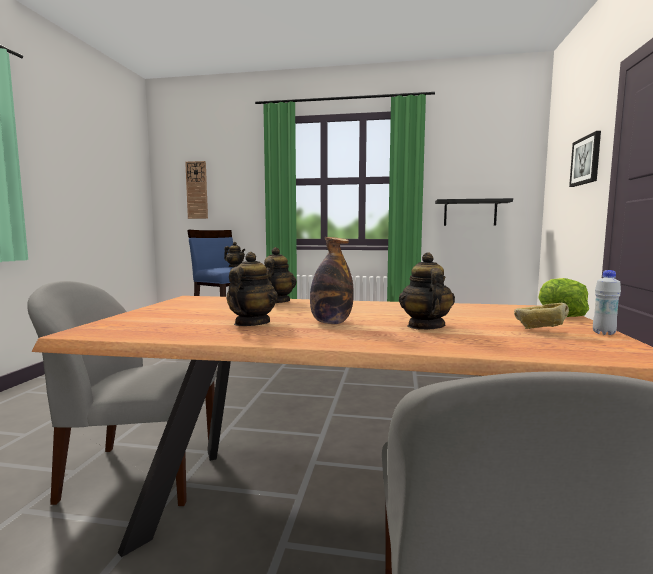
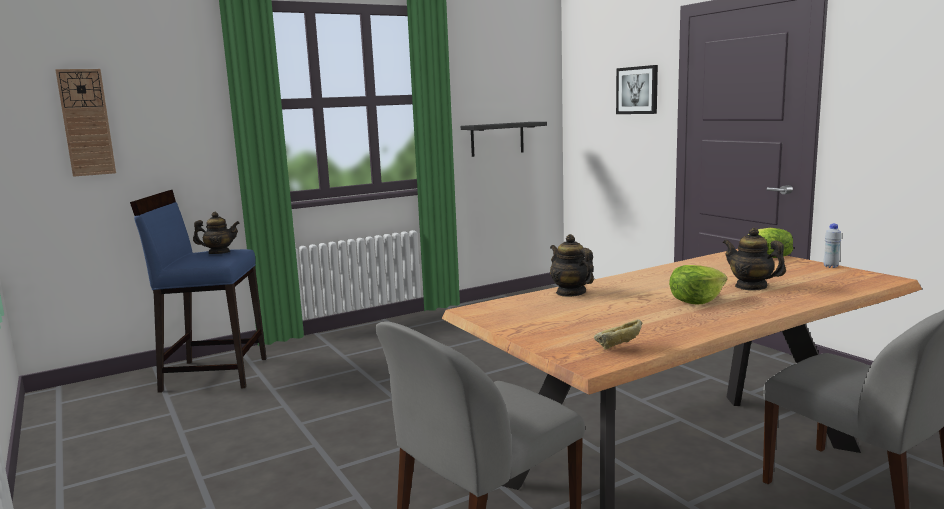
camera: 40 degrees left, 5 degrees up
(251, 323) = (658, 317): teapot -> none
(331, 322) = (696, 300): bottle -> lettuce
(539, 331) = (805, 273): bread -> bread (618, 349)

